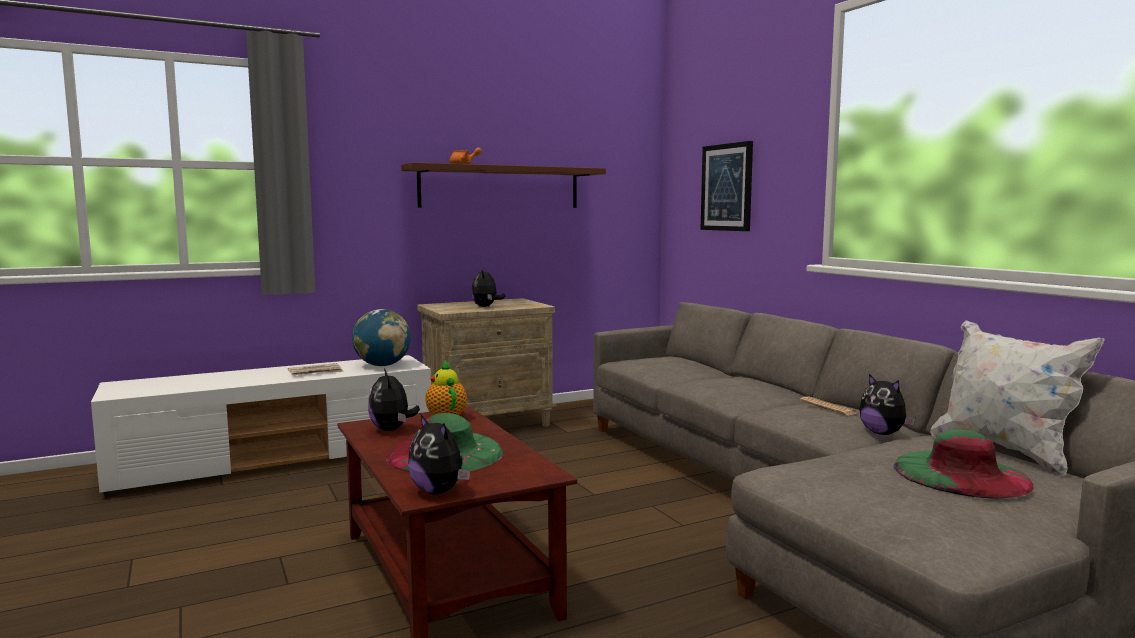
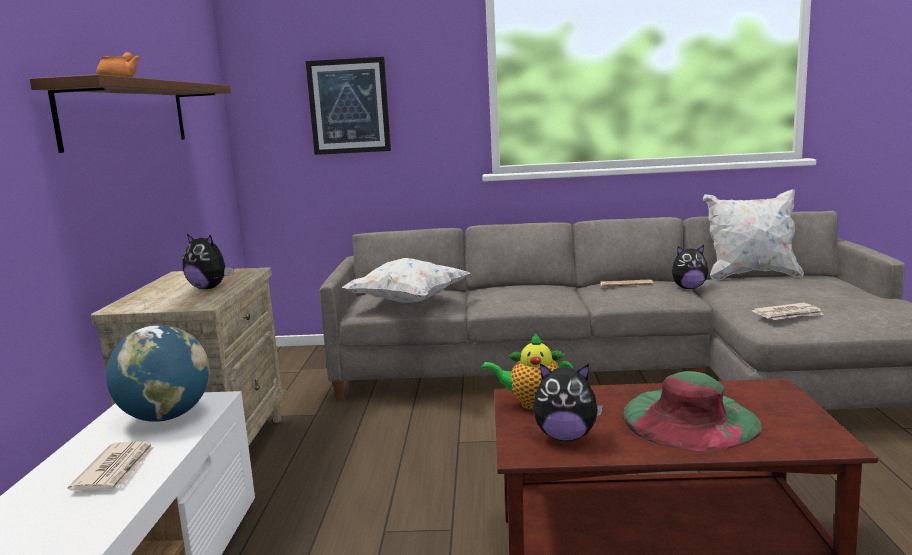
camera: 60 degrees left, 5 degrees up
(439, 491) = (819, 434): plush toy -> none
(651, 364) = (408, 302): none -> white pillow
(818, 472) = (788, 315): none -> newspaper
(961, 474) = (804, 289): green hat -> none

